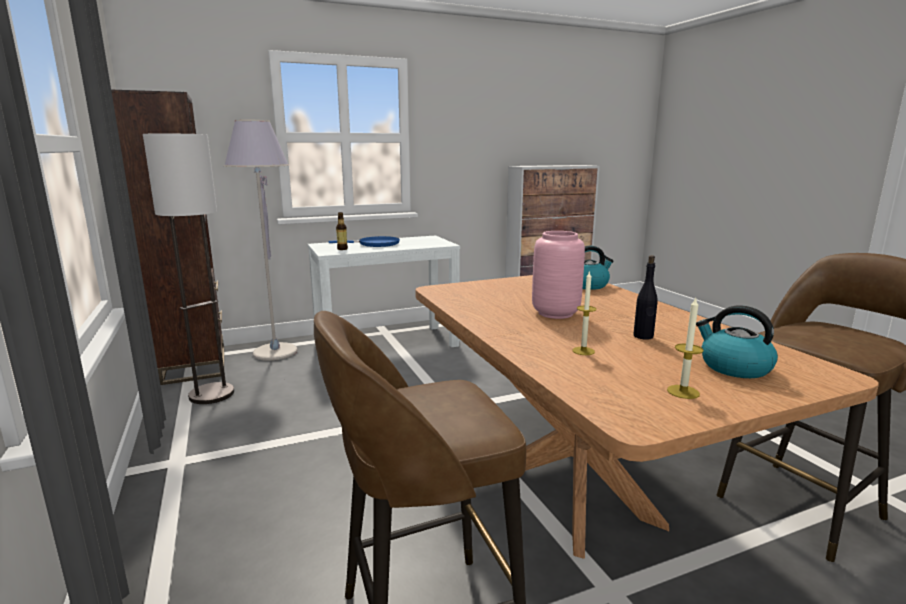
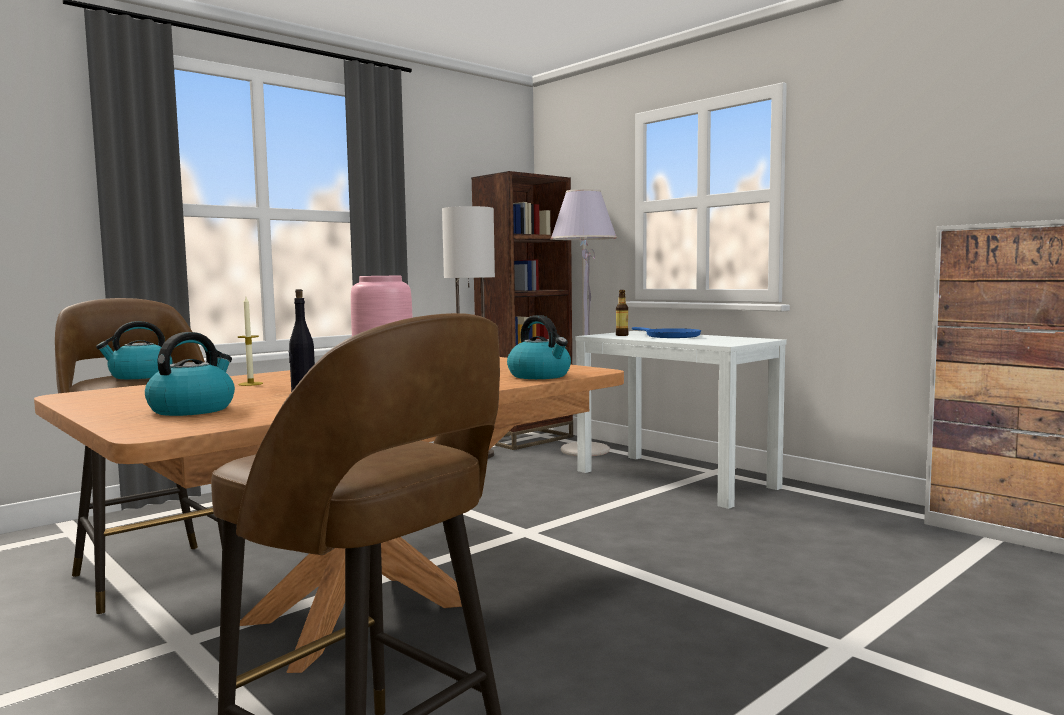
camera: 70 degrees right, 10 degrees down
(431, 407) = (139, 376): none -> kettle
(683, 392) = (130, 400): candle -> none

